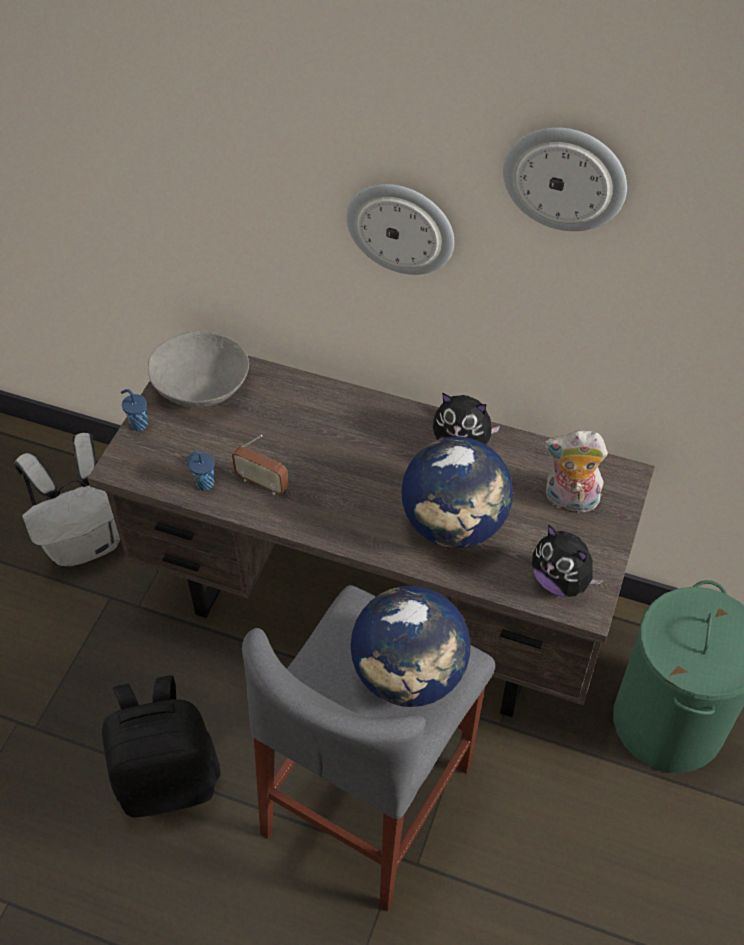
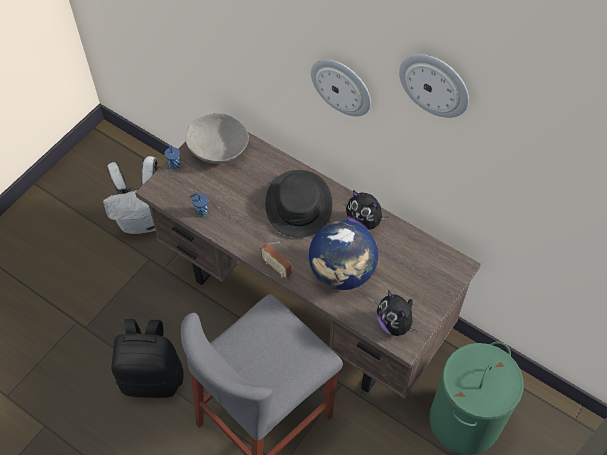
camera: 15 degrees right, 5 degrees up
(262, 483) = (235, 219): radio -> radio (276, 267)
(354, 441) = (299, 204): none -> black hat
(409, 675) = (286, 358): globe -> none
(569, 501) = (418, 274): plush toy -> none

